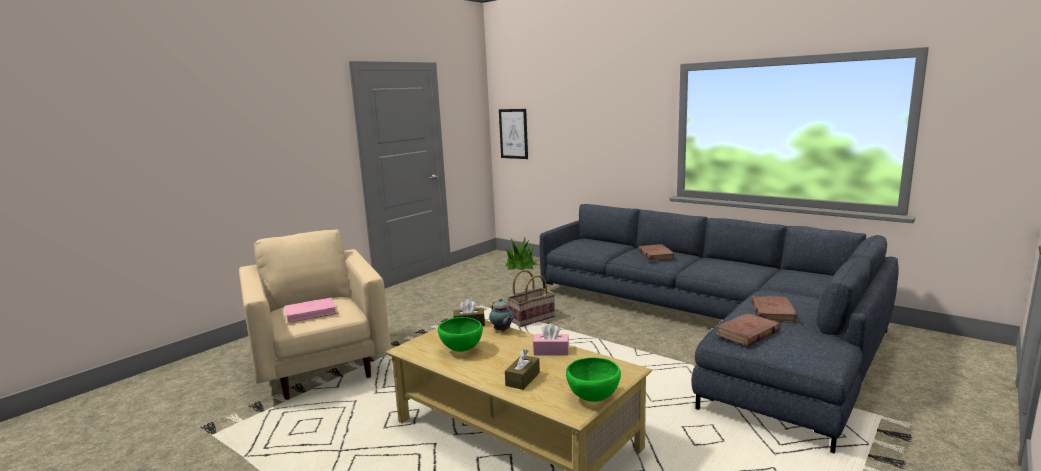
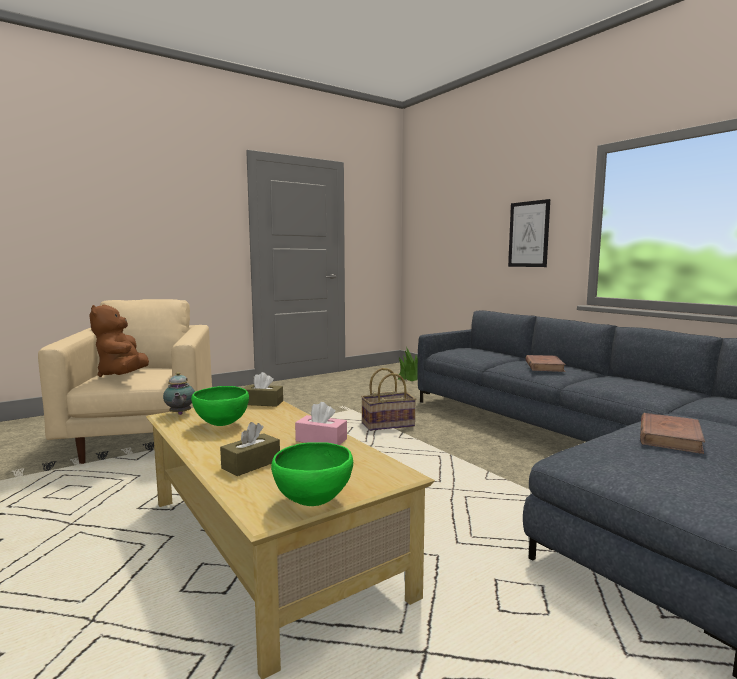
camera: 15 degrees right, 5 degrees down
(311, 313) = (123, 375): pink book -> brown plush toy
(502, 331) = (290, 413): teapot -> teapot (180, 414)
(513, 133) = (422, 240): picture -> picture (528, 234)
(747, 333) = (614, 456): brown book -> none

